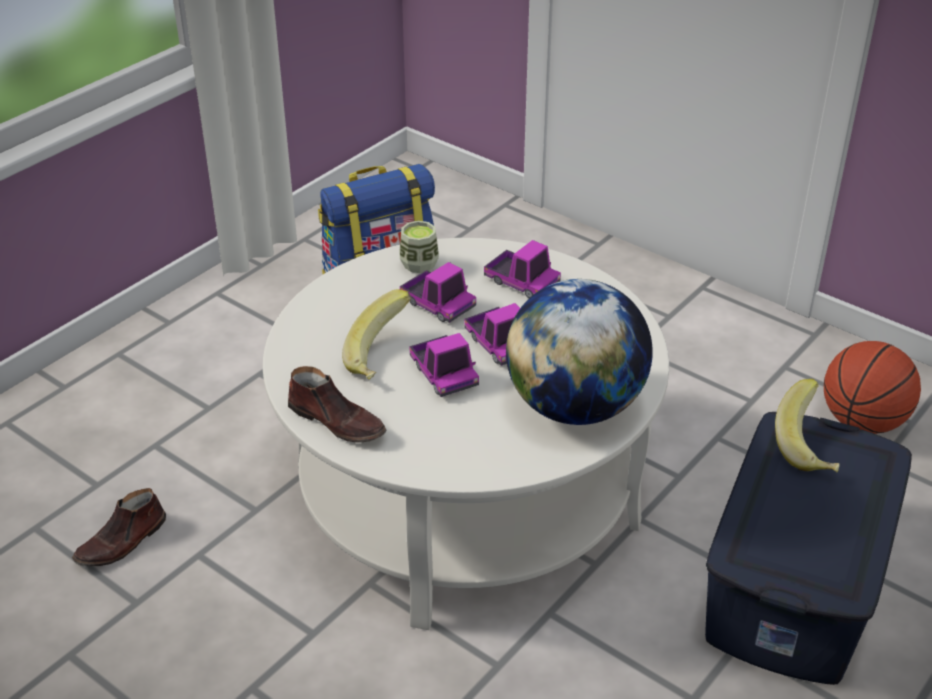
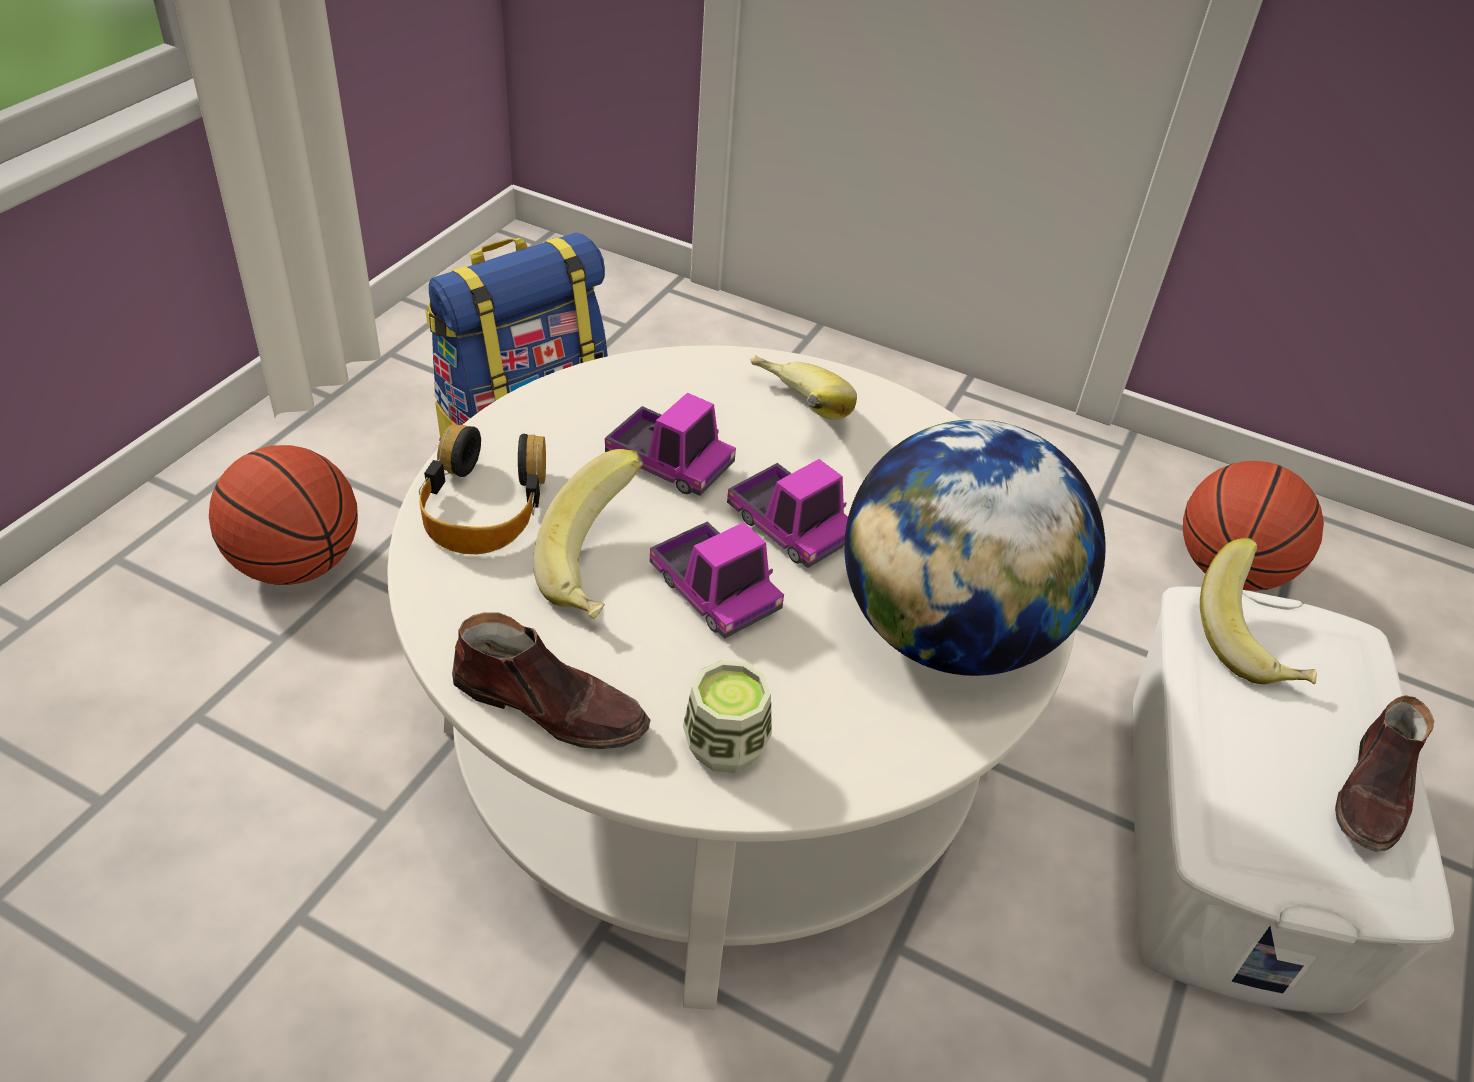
camera: 15 degrees left, 5 degrees up
(122, 542) = (158, 910): brown shoe -> brown shoe (1374, 794)
(224, 365) = (296, 564): none -> basketball
(324, 319) = (484, 505): none -> headphones
(419, 264) = (620, 395): cup -> cup (725, 746)
(521, 282) = (792, 416): toy truck -> banana
(797, 582) = (1233, 839): blue storage box -> white storage box

